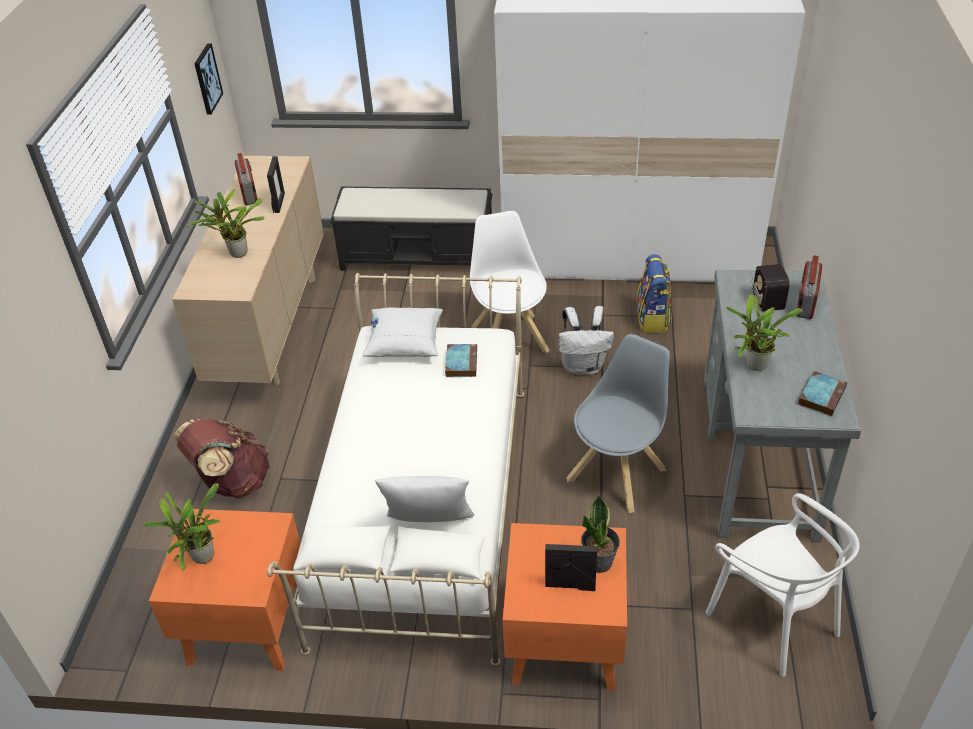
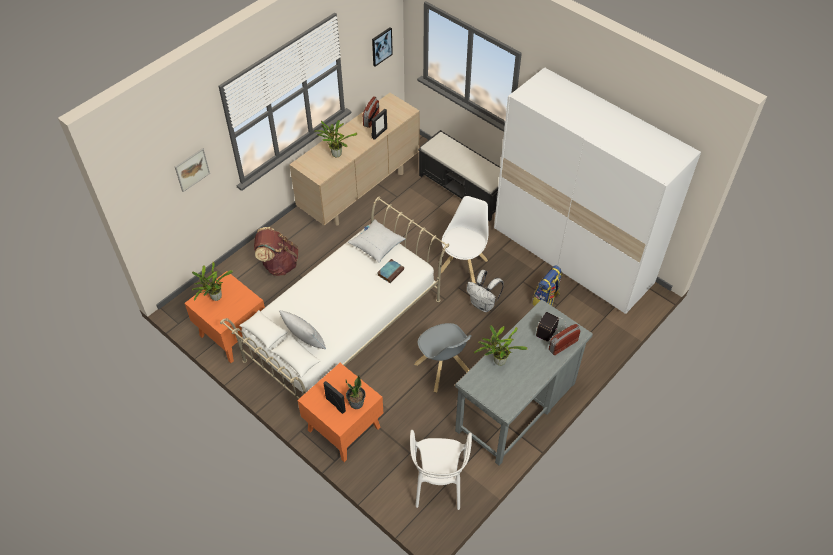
camera: 35 degrees right, 10 degrees up
(36, 338) = (192, 169): none -> picture
(618, 472) = (443, 370): grey chair -> grey chair turned 75 degrees clockwise
(821, 396) = (510, 395): book -> none

